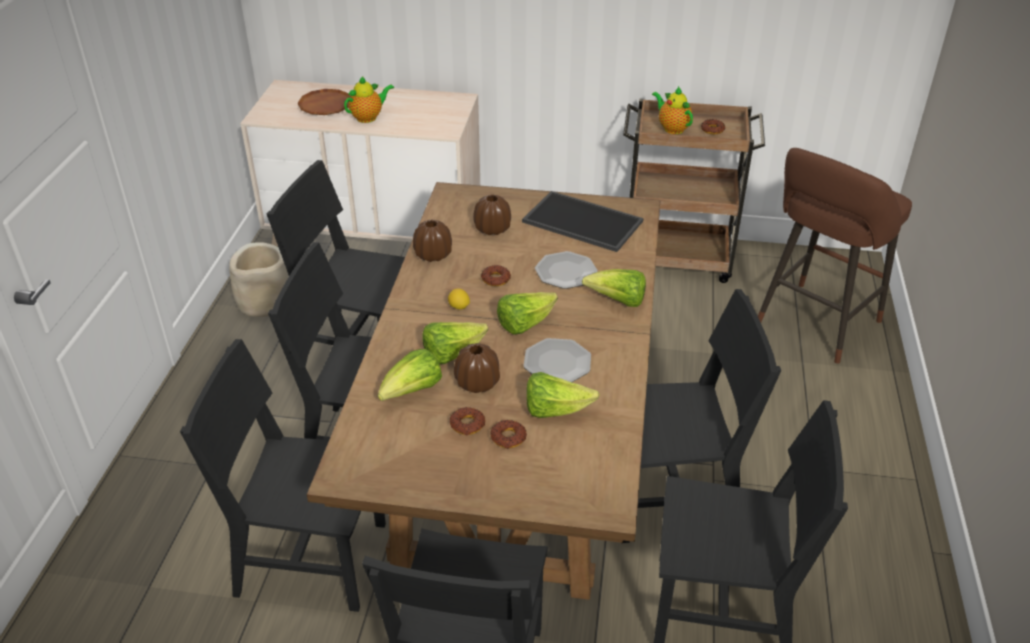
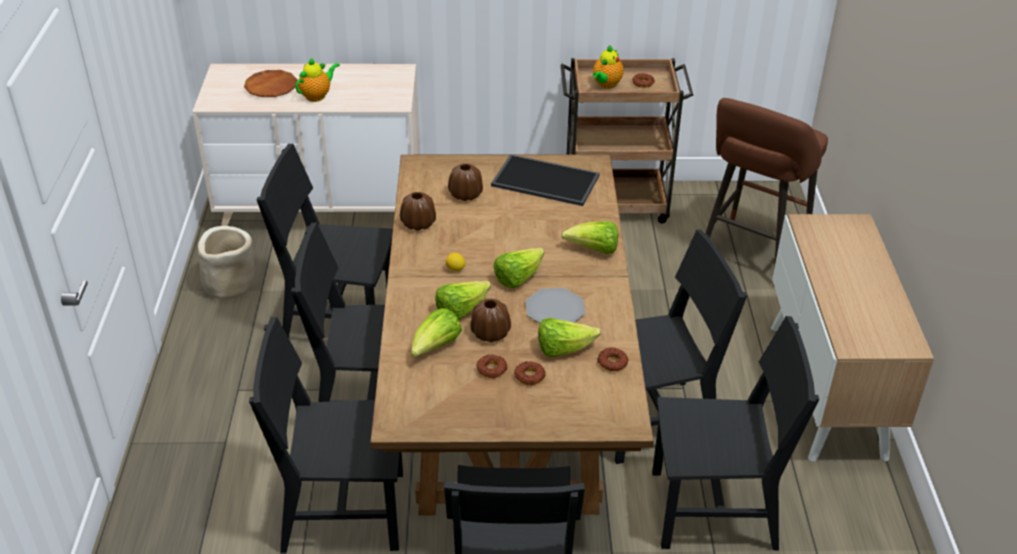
camera: 10 degrees left, 0 degrees up
(495, 279) = (481, 241): donut -> donut (612, 363)
(565, 272) = (542, 228): plate -> none
(672, 128) = (606, 84): teapot -> teapot turned 105 degrees counterclockwise
(879, 486) = (828, 389): none -> cabinet

